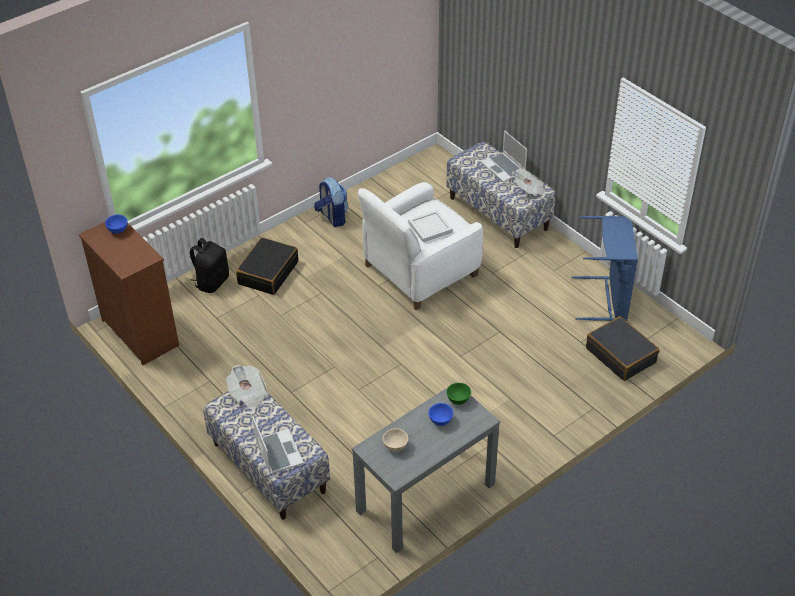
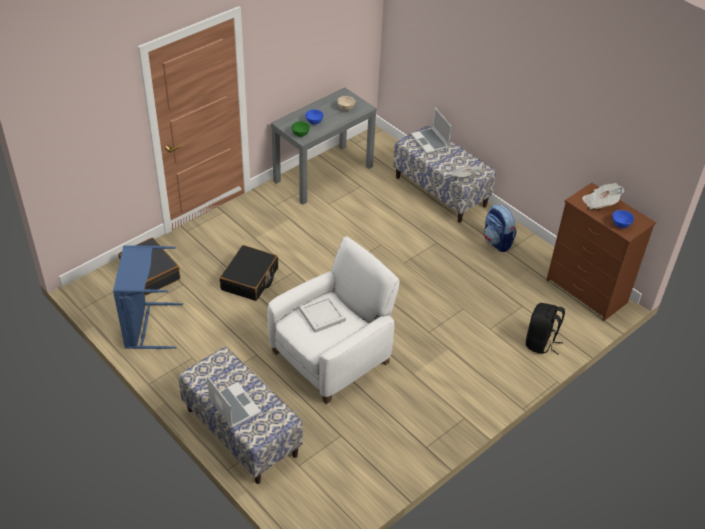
camera: 175 degrees right, 0 degrees up
(268, 273) = (487, 353): black suitcase -> black suitcase (250, 279)
(332, 217) = (434, 425): backpack -> backpack (497, 242)
(528, 190) = (209, 374): newspaper -> newspaper (600, 203)

